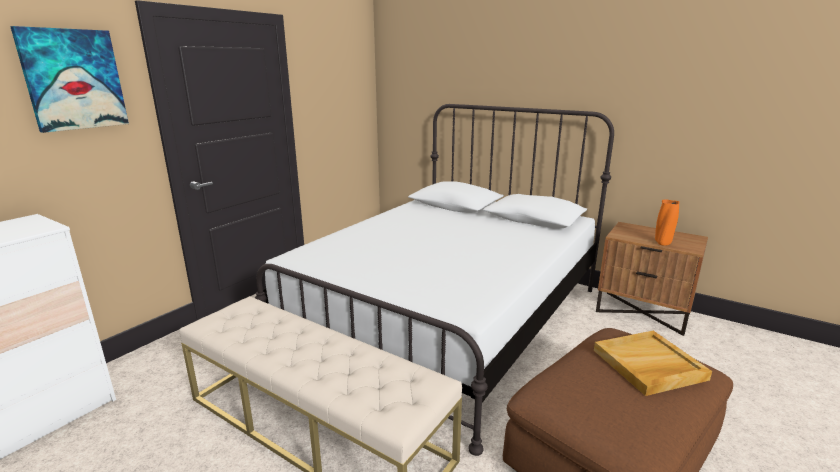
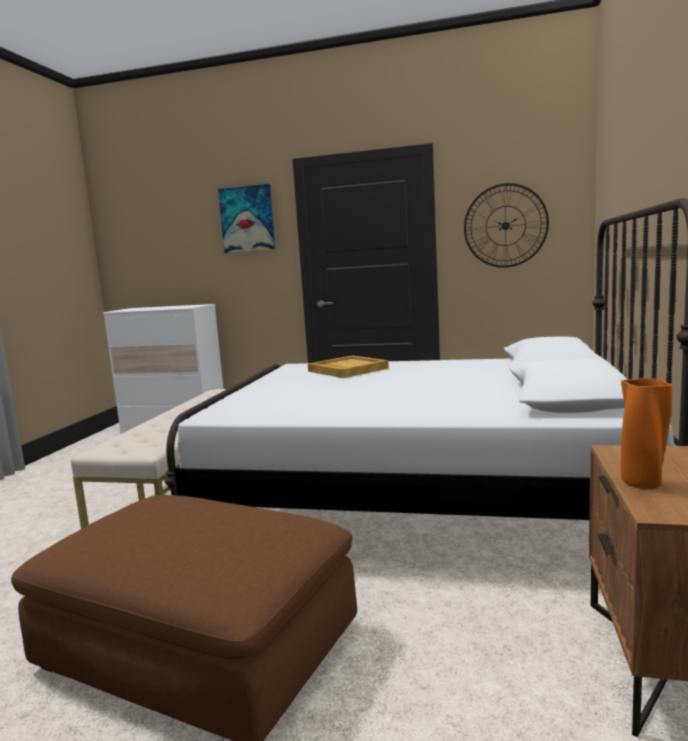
camera: 70 degrees right, 10 degrees down
(334, 97) = (505, 226): none -> wall clock
(648, 365) = (211, 538): beige tray -> beige tray (347, 370)

